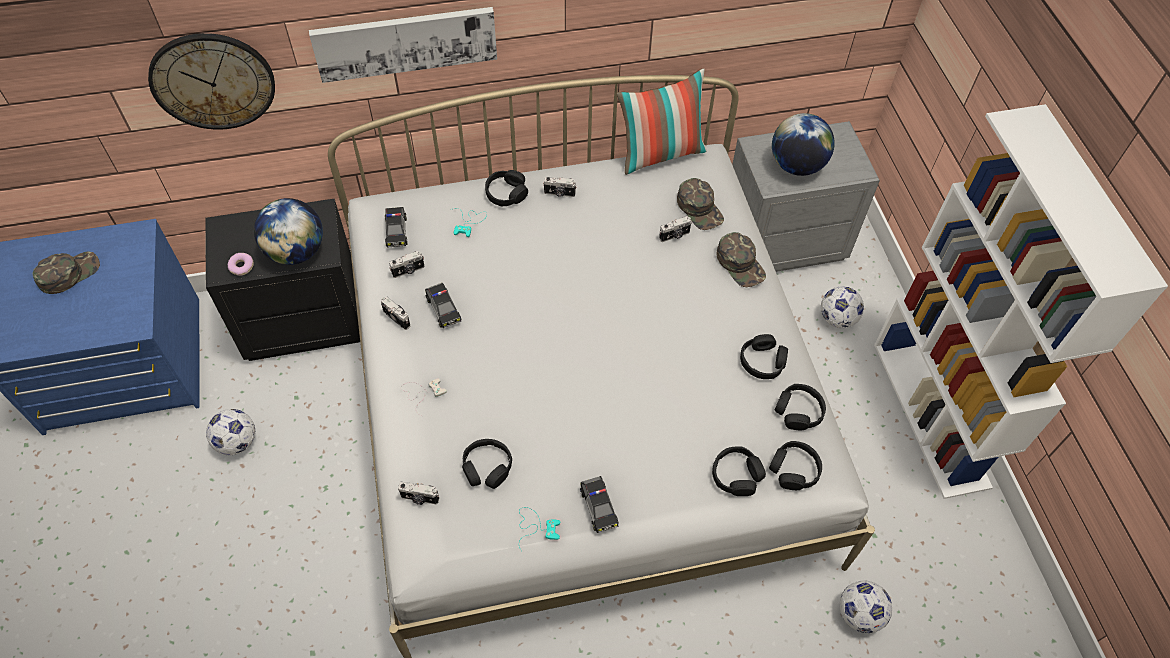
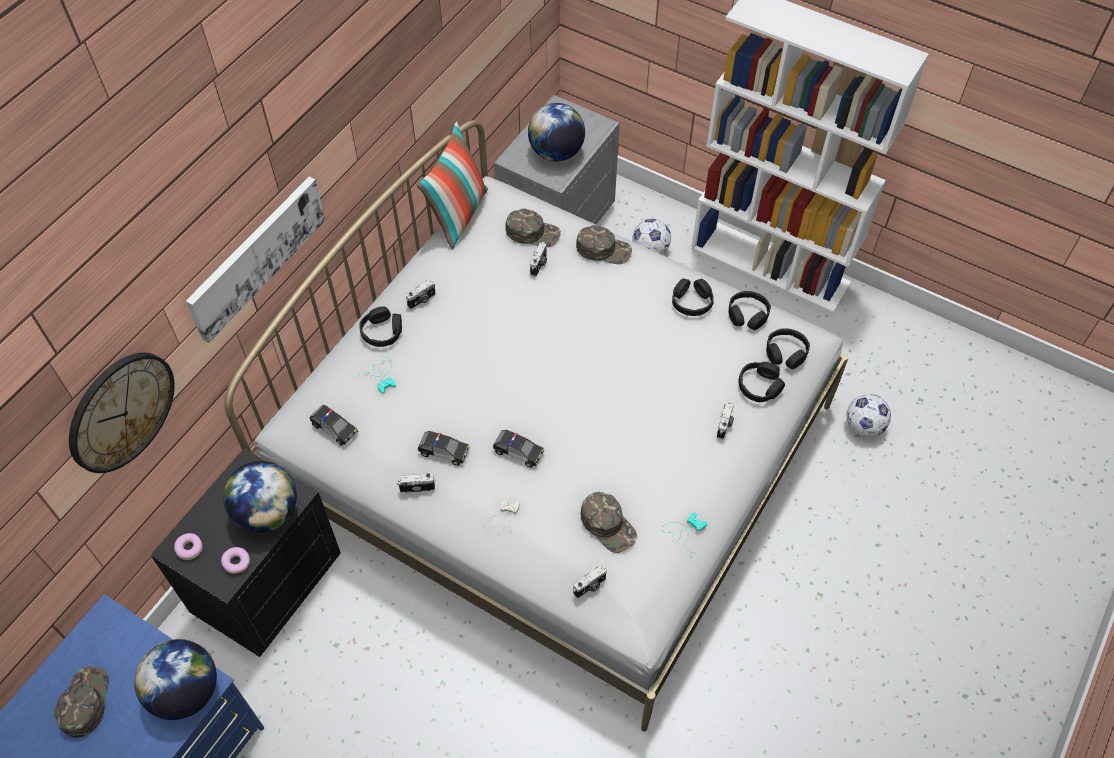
camera: 45 degrees left, 0 degrees up
(120, 320) = (186, 692): none -> globe
(229, 233) = (189, 548): none -> donut
(237, 442) = (330, 720): football -> none
(408, 271) = (382, 448): camera -> camera (725, 425)
(487, 467) = (608, 525): black headphones -> green cap
(598, 507) = (706, 482): toy car -> toy car (518, 452)

